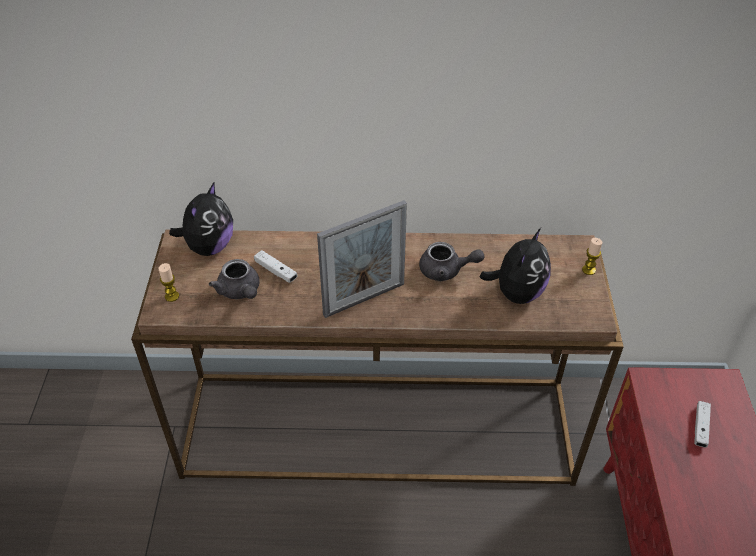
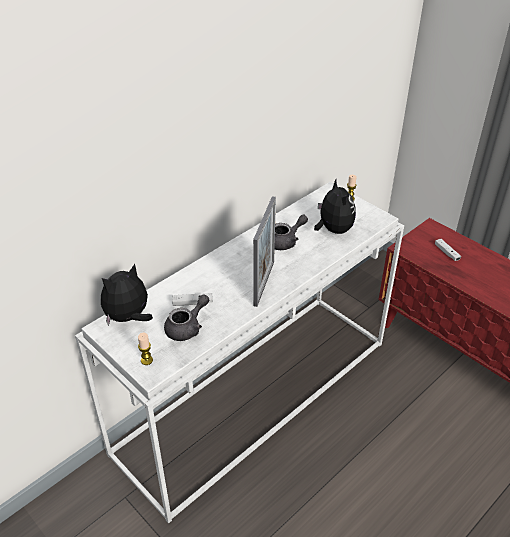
camera: 45 degrees left, 5 degrees down
(209, 246) = (128, 318): plush toy -> plush toy turned 105 degrees counterclockwise
(240, 292) = (187, 328): grey teapot -> grey teapot turned 60 degrees counterclockwise
(380, 427) = (255, 393): brown console table -> white console table

